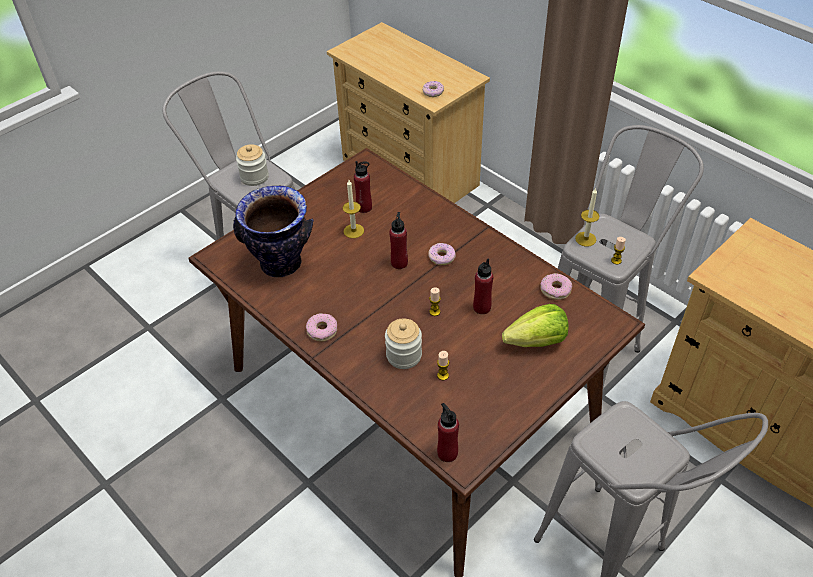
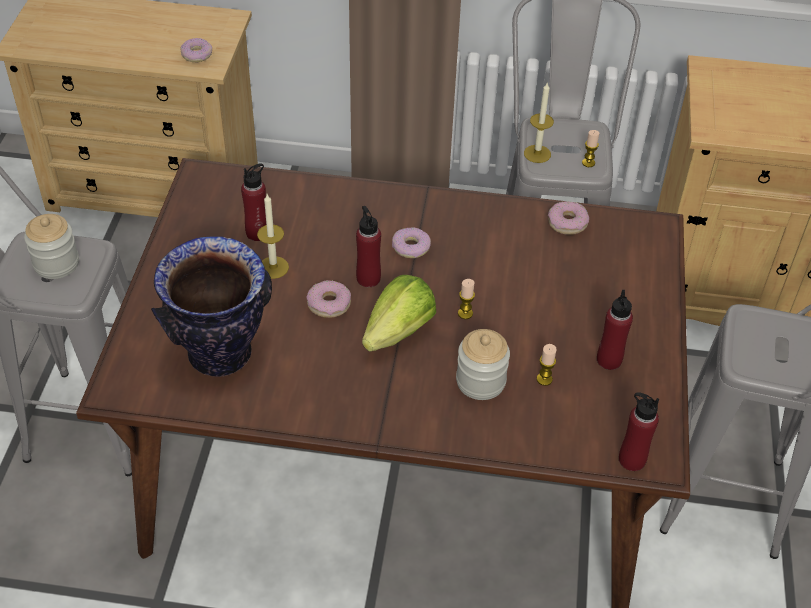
camera: 40 degrees left, 0 degrees up
(322, 331) = (356, 406): donut -> donut (329, 304)
(481, 307) = (511, 281): red bottle -> red bottle (609, 360)
(537, 341) = (602, 288): lettuce -> lettuce (399, 332)

